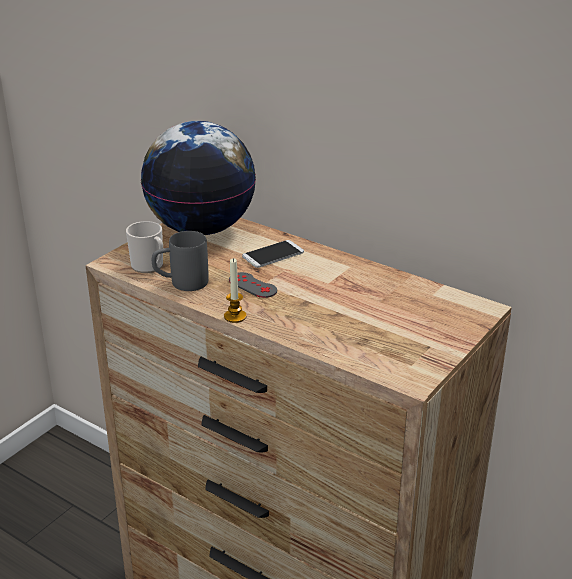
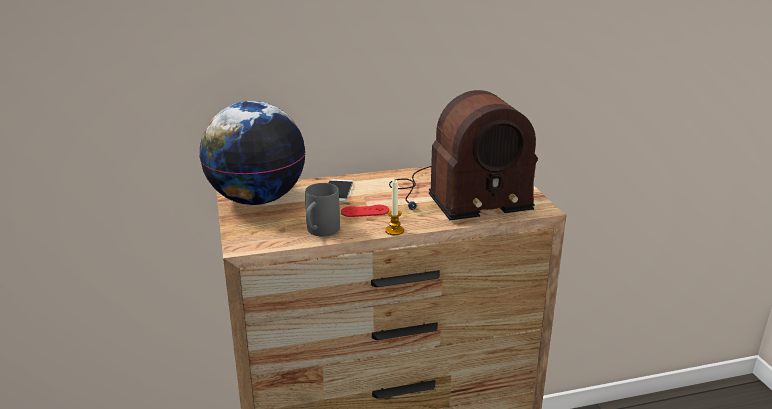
camera: 50 degrees left, 5 degrees down
(149, 266) = (275, 235): mug -> none
(252, 285) = (365, 211): grey game controller -> red game controller
(360, 318) = (456, 196): none -> radio

